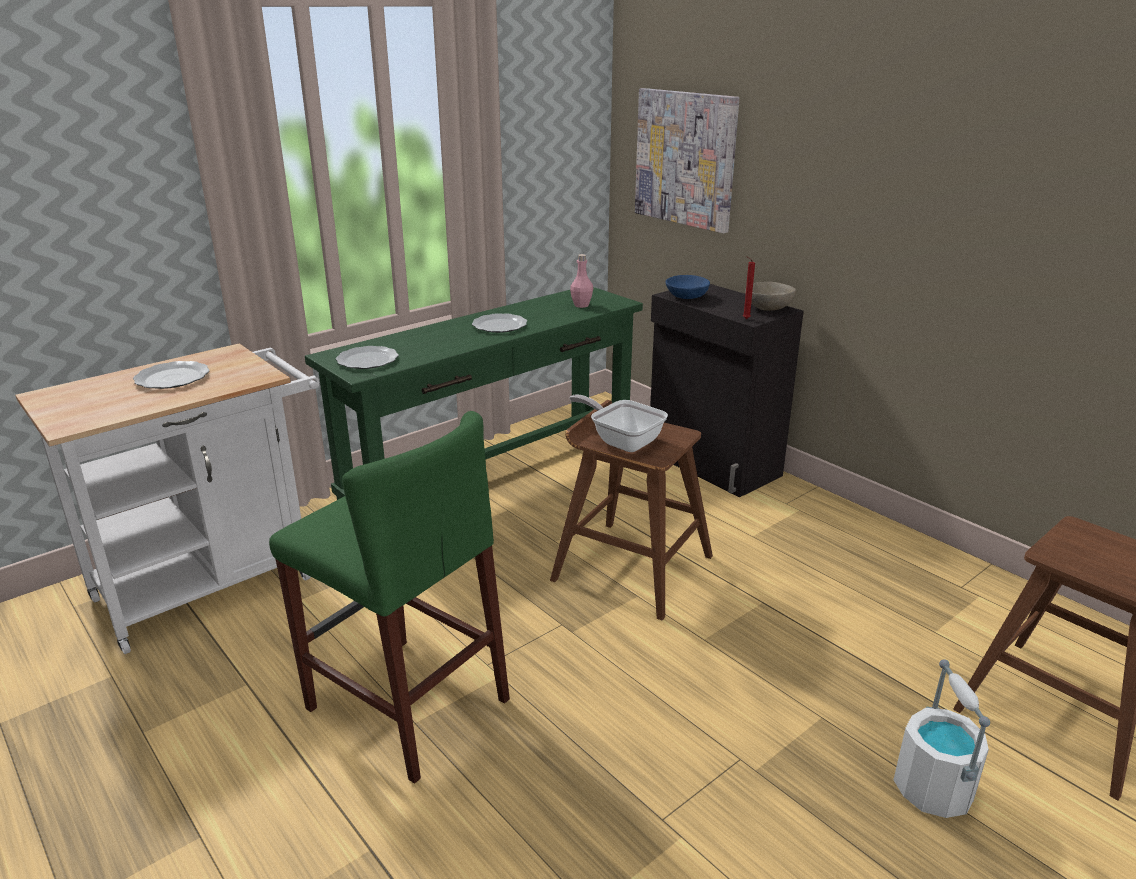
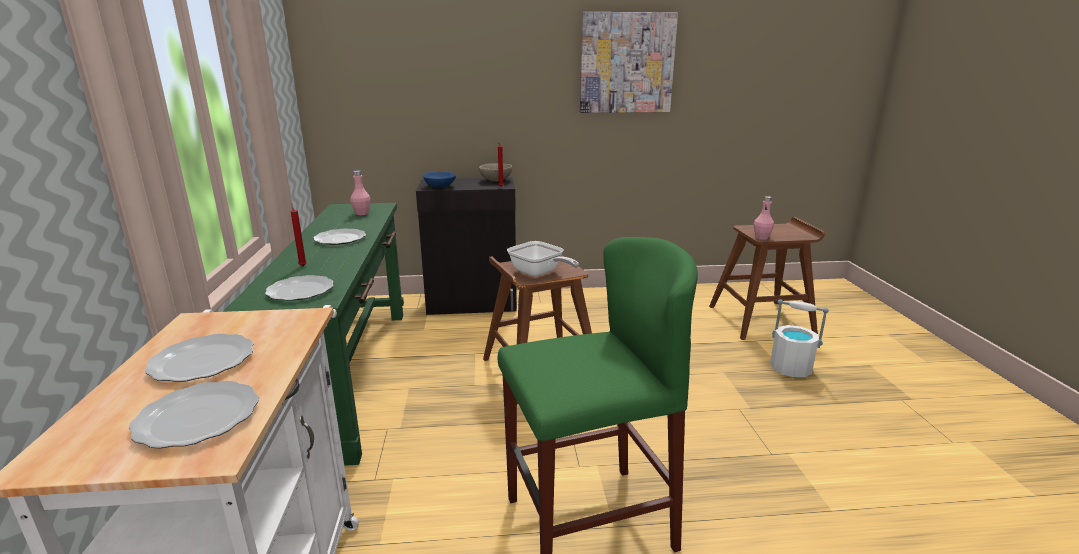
camera: 55 degrees left, 5 degrees down
(102, 406) = (196, 417): none -> plate
(419, 340) = (302, 265): none -> red candle
(622, 441) = (539, 273): frying pan -> frying pan turned 120 degrees counterclockwise
(685, 159) = (385, 91): picture -> picture (626, 63)
(1052, 554) = (761, 238): none -> pink bottle

